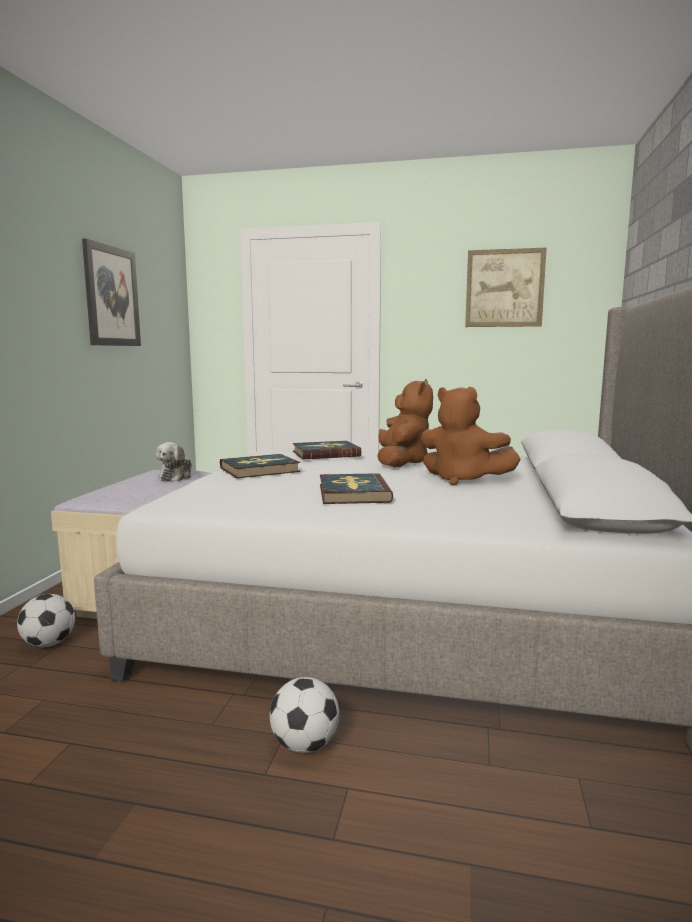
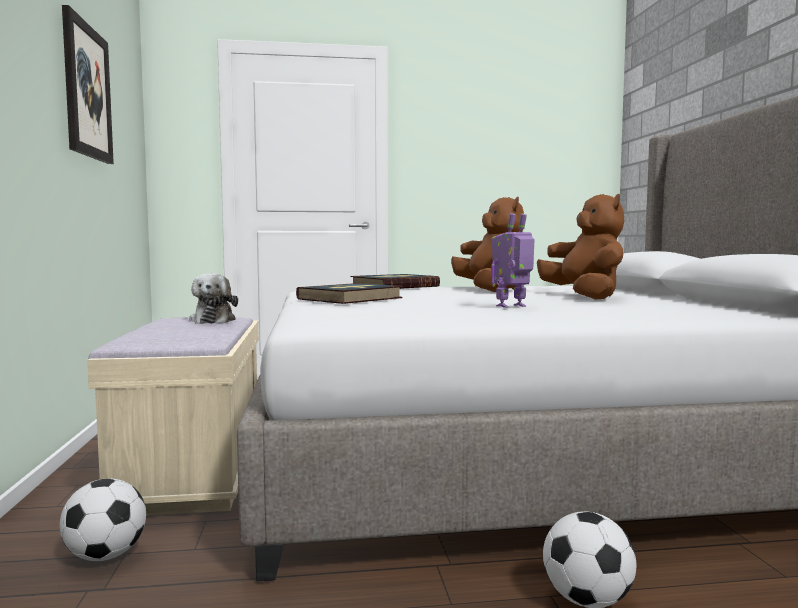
camera: 20 degrees left, 5 degrees down
(353, 493) = (512, 306): book -> toy robot
(462, 480) = (584, 297): brown plush toy -> brown plush toy turned 120 degrees counterclockwise
(504, 288) = (516, 125): picture -> none

